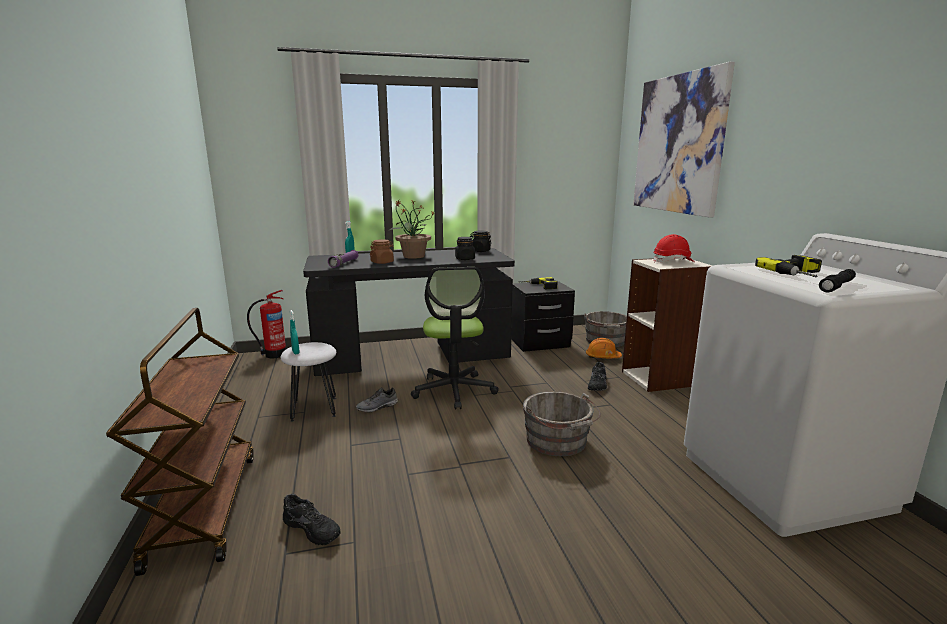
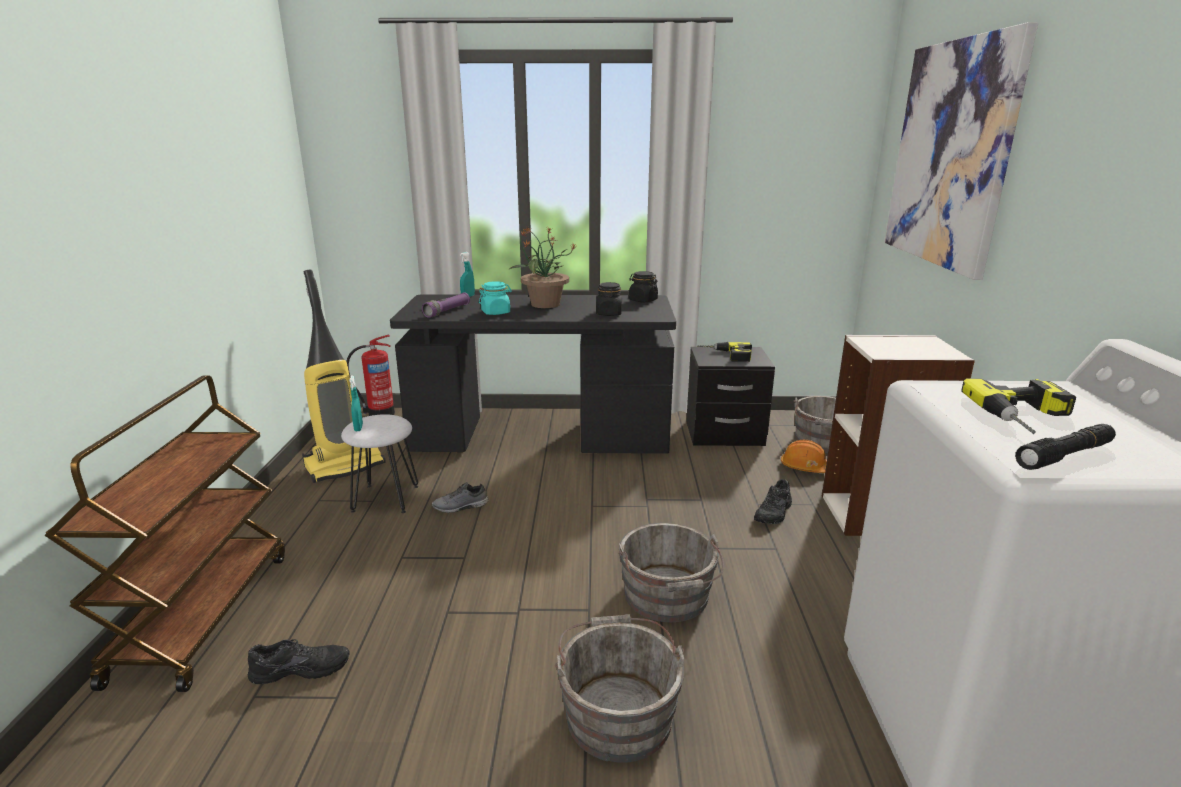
camera: 15 degrees right, 5 degrees up
(266, 391) = (345, 465): none -> vacuum cleaner
(313, 528) = (301, 668): black shoe -> black shoe turned 60 degrees counterclockwise
(382, 262) = (496, 312): brown jar -> turquoise jar
(454, 390) = (569, 495): office chair -> none
(564, 512) = (618, 711): none -> grey bucket
(673, 262) = (908, 345): red hard hat -> none

